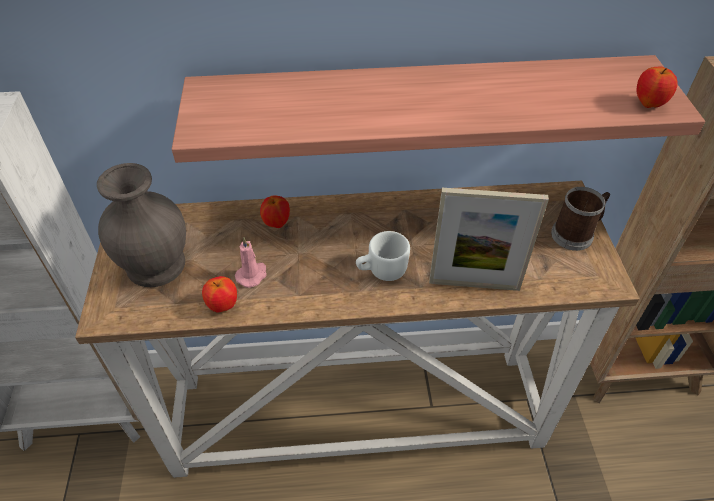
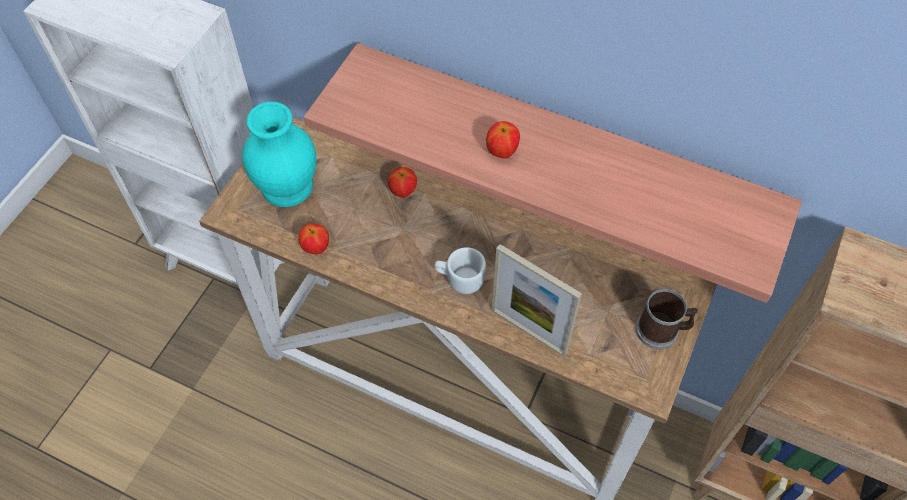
camera: 30 degrees right, 10 degrees up
(156, 265) = (286, 186): grey vase -> turquoise vase
(252, 275) = (354, 231): pink candle -> none
(648, 104) = (734, 252): apple -> apple (502, 152)

